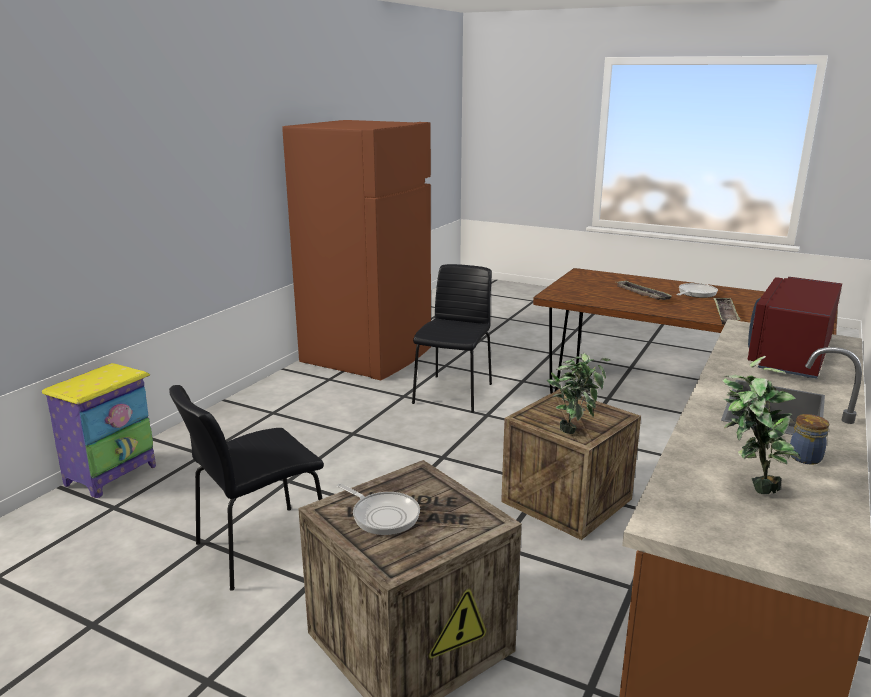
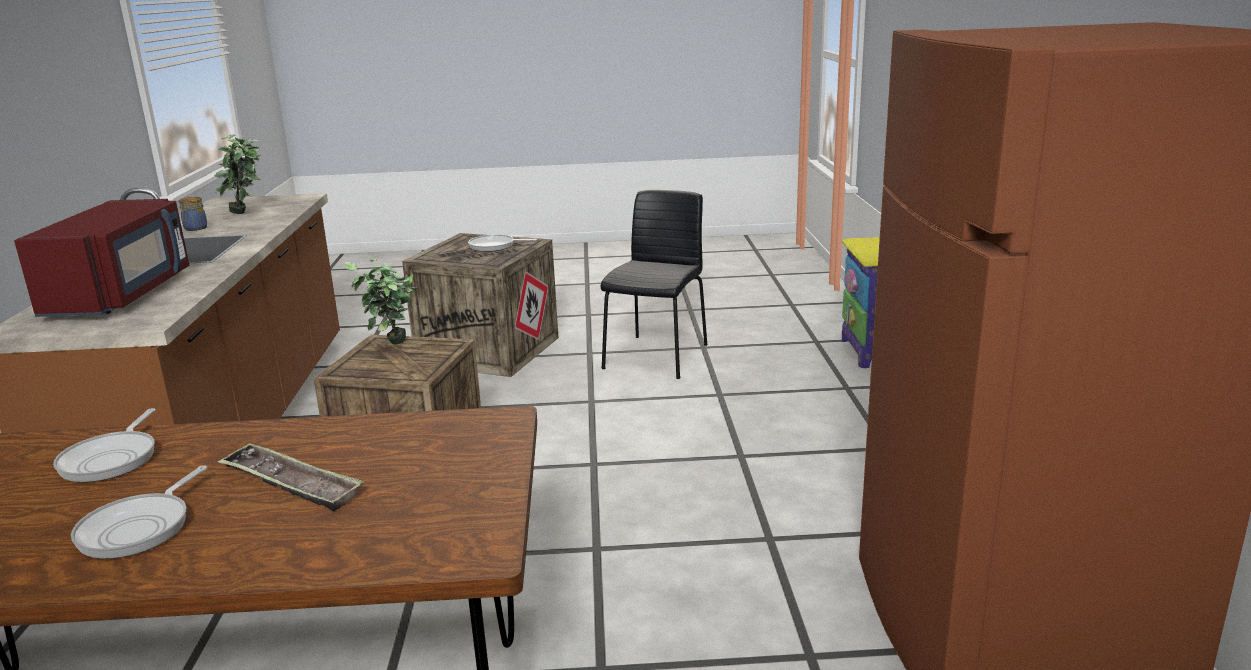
camera: 150 degrees right, 0 degrees up
(454, 392) = (700, 579): black chair -> none
(725, 314) = (112, 459): tray -> frying pan

